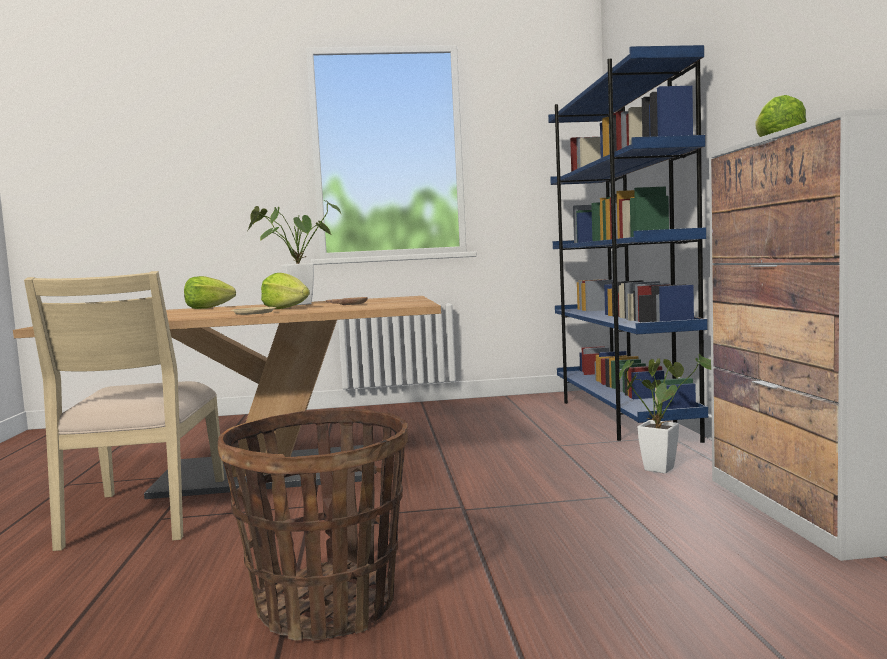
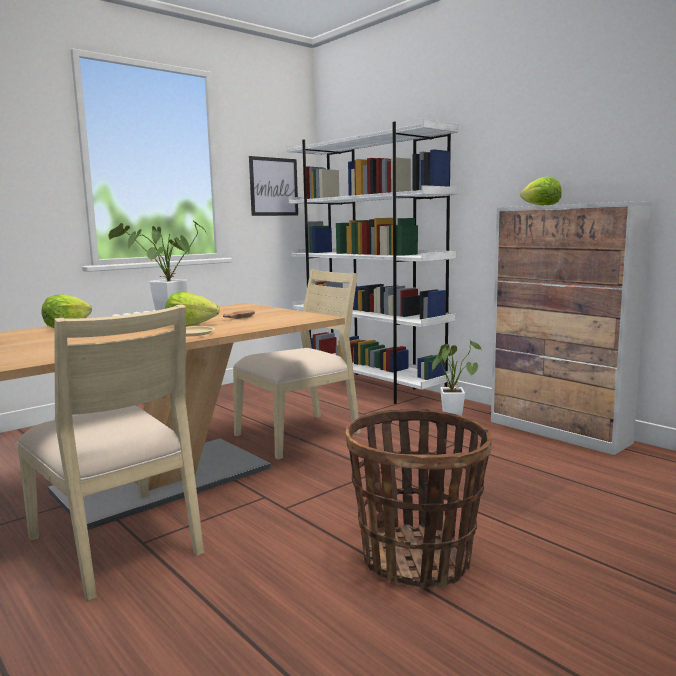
camera: 35 degrees left, 5 degrees up
(451, 455) = (299, 434): none -> beige chair
(539, 167) = (274, 187): none -> picture
(621, 417) = (368, 386): blue bookcase -> white bookcase

